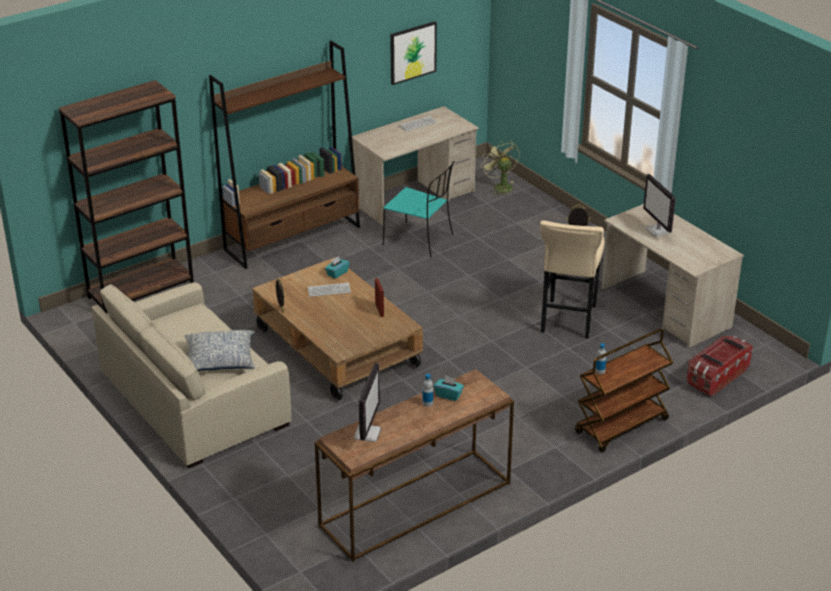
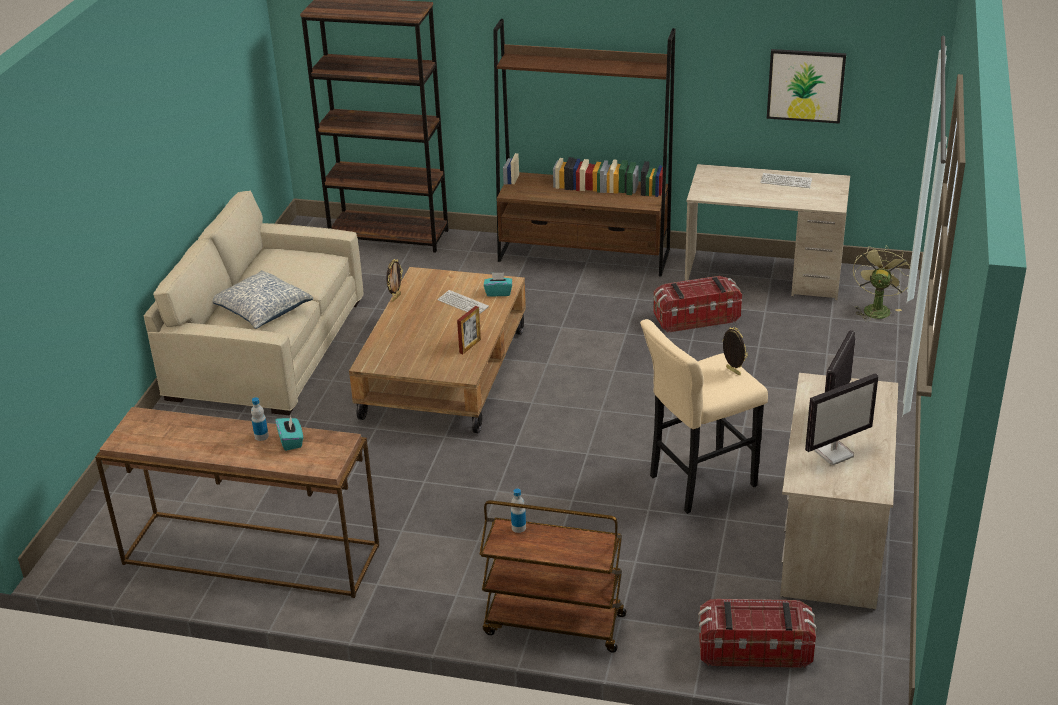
camera: 50 degrees right, 0 degrees up
(367, 433) = (169, 428): monitor -> monitor (834, 453)
(420, 240) = (695, 318): turquoise chair -> storage box

